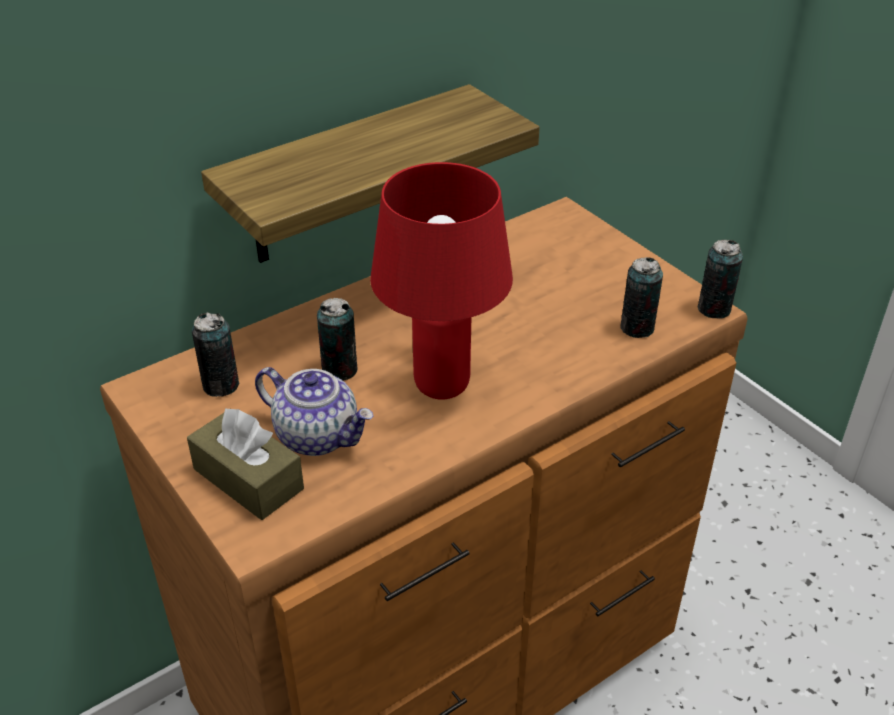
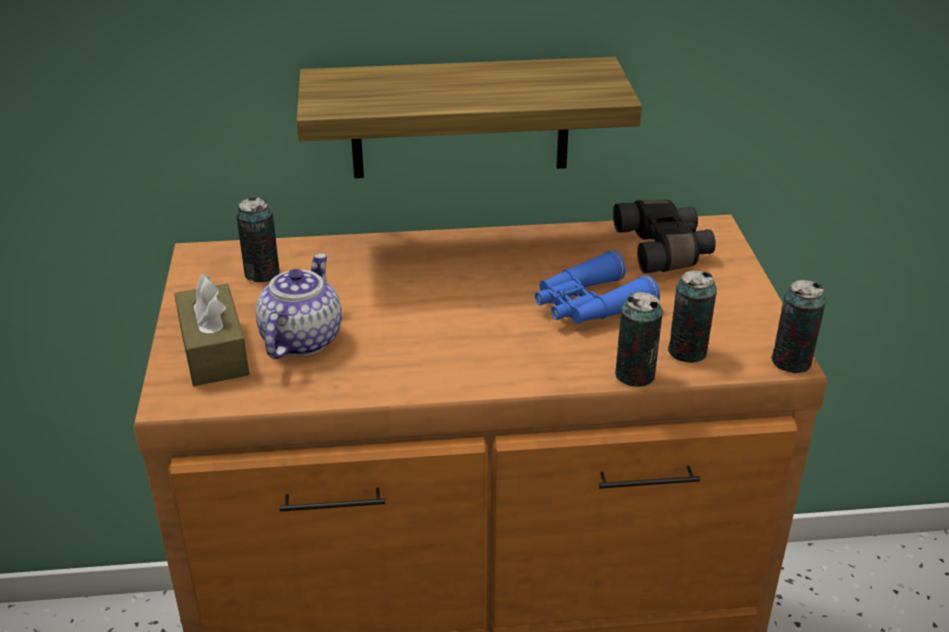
camera: 30 degrees right, 5 degrees down
(318, 436) = (300, 339): teapot -> teapot turned 135 degrees counterclockwise
(339, 370) = (368, 294): can -> can (634, 375)
(440, 384) = (444, 335): red table lamp -> none
(531, 314) = (589, 305): none -> blue binoculars
(544, 244) = (665, 249): none -> black binoculars

